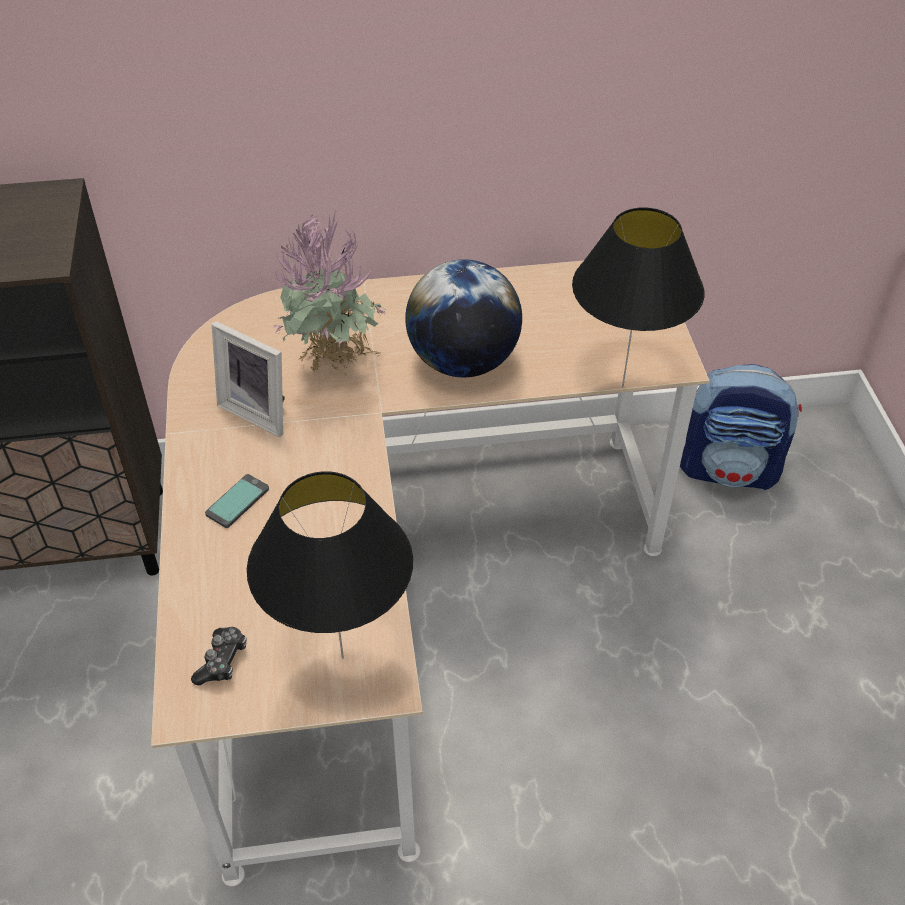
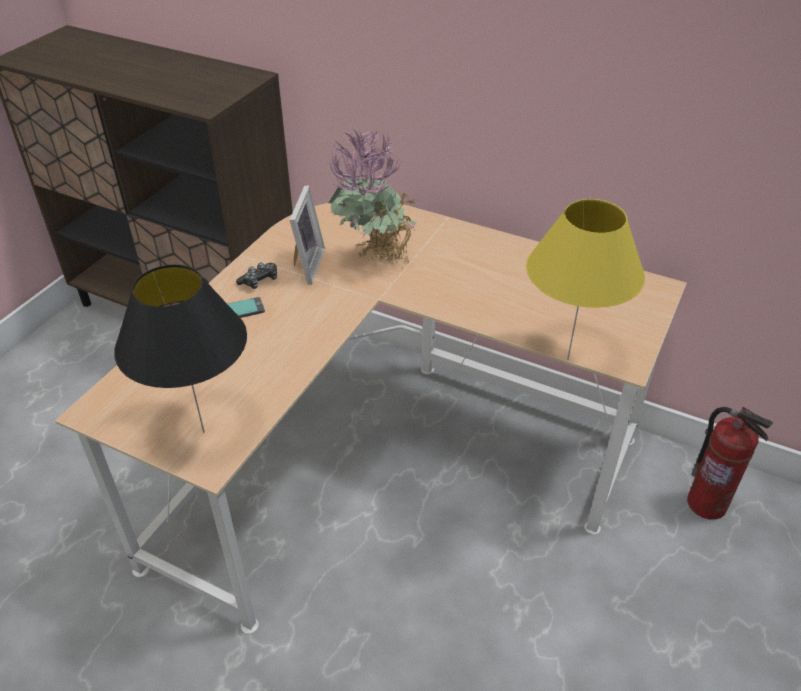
camera: 35 degrees right, 5 degrees down
(222, 661) = (137, 395): game controller -> game controller (260, 281)
(259, 411) = (305, 265): picture frame -> picture frame turned 150 degrees counterclockwise
(463, 362) = (464, 293): globe -> none
(622, 386) = (568, 359): black table lamp -> yellow table lamp
(729, 469) = (707, 504): backpack -> fire extinguisher

